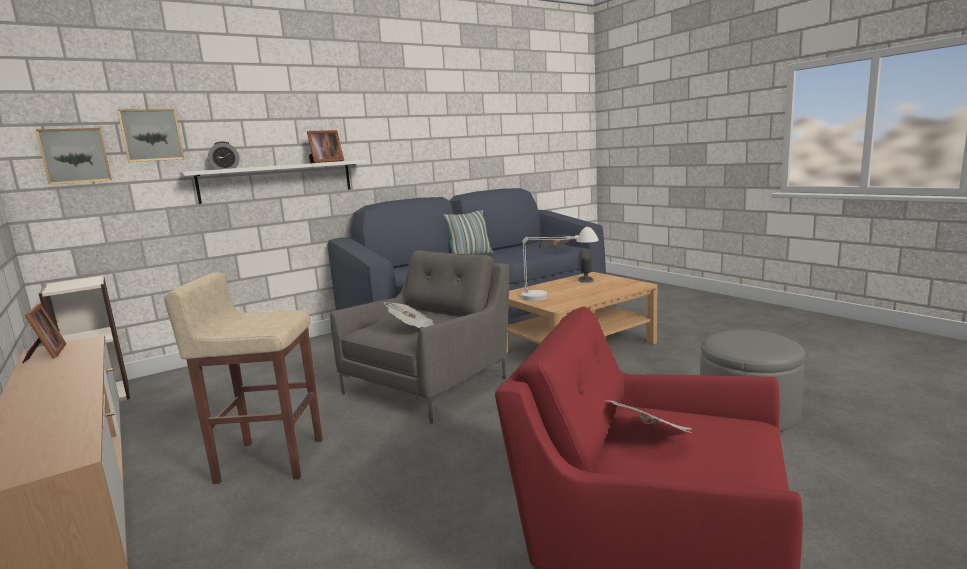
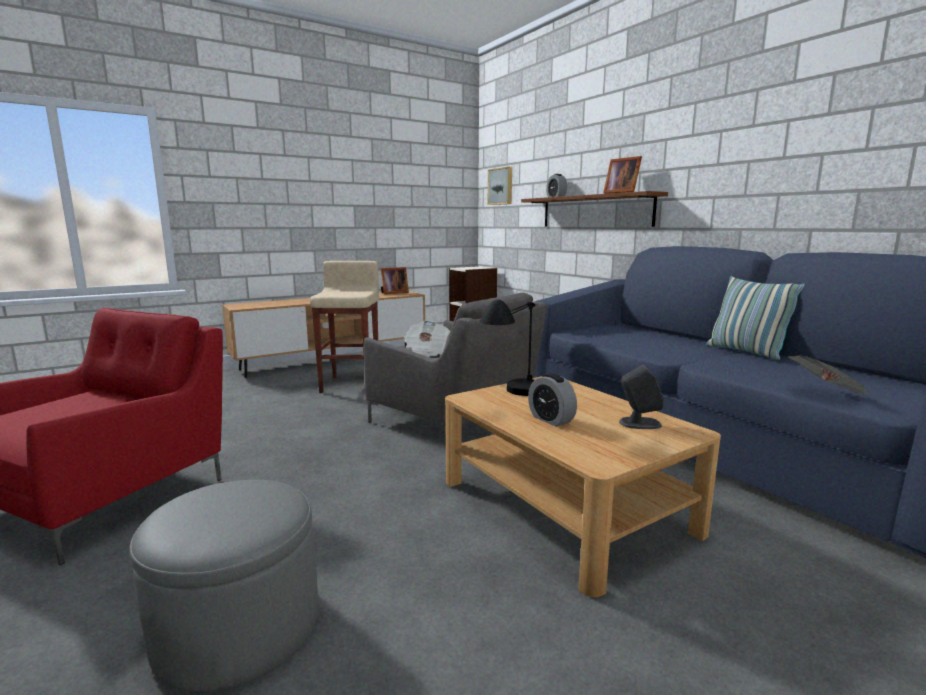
camera: 90 degrees right, 0 degrees up
(151, 135) = (531, 170): picture -> none
(277, 181) = (594, 211): white shelf -> brown shelf
(556, 298) = (513, 399): white table lamp -> black table lamp
(589, 291) = (551, 419): none -> alarm clock
(650, 438) = (93, 405): newspaper -> none

